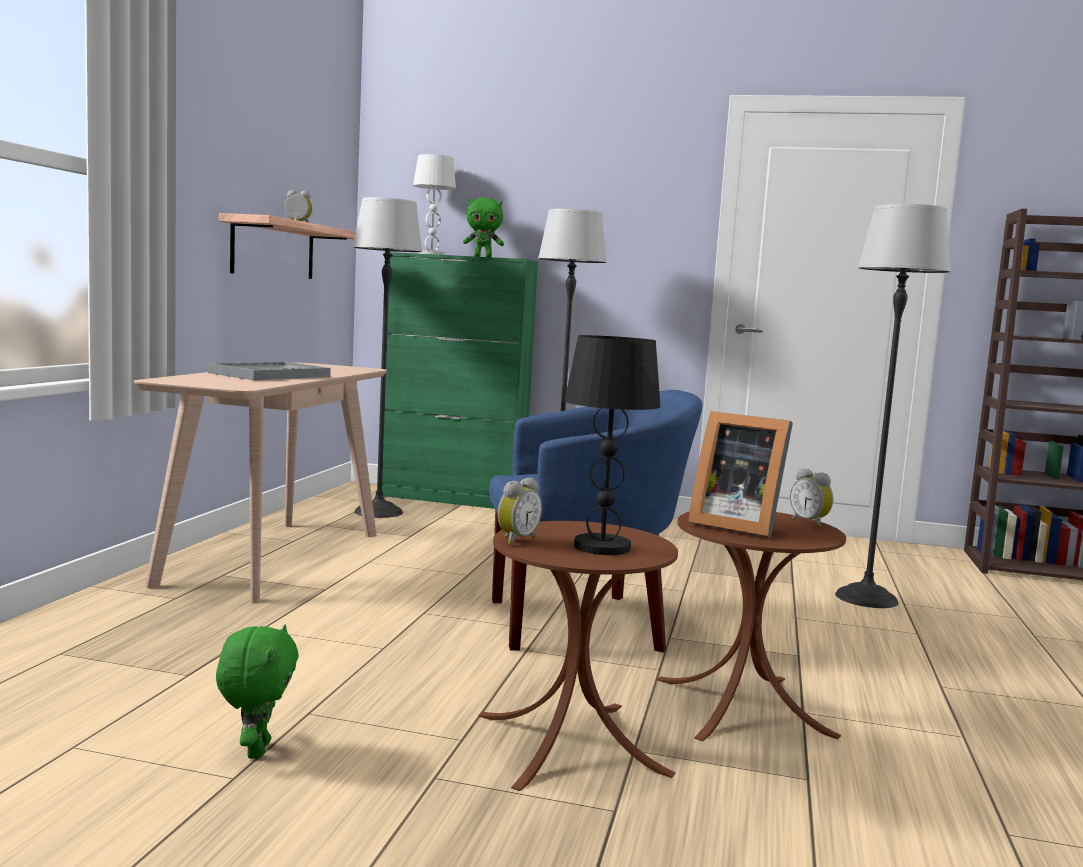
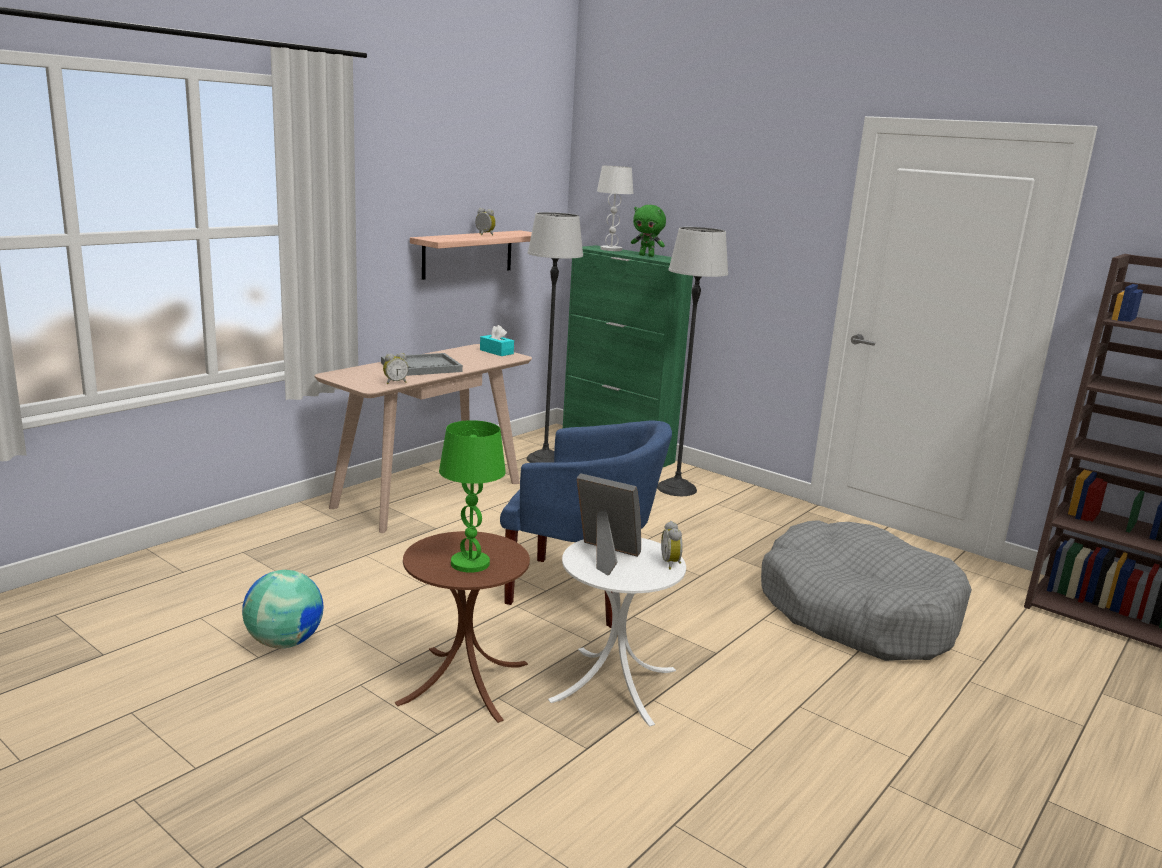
camera: 25 degrees right, 10 degrees up
(256, 750) = (284, 642): green plush toy -> globe
(335, 366) = (496, 352): none -> turquoise tissue box
(515, 540) = (424, 547): alarm clock -> alarm clock (395, 382)
(601, 547) = (469, 563): black table lamp -> green table lamp
(735, 525) = (605, 556): picture frame -> picture frame turned 150 degrees clockwise
(743, 706) = (614, 685): brown side table -> white side table
(867, 598) = (857, 612): floor lamp -> grey dog bed

